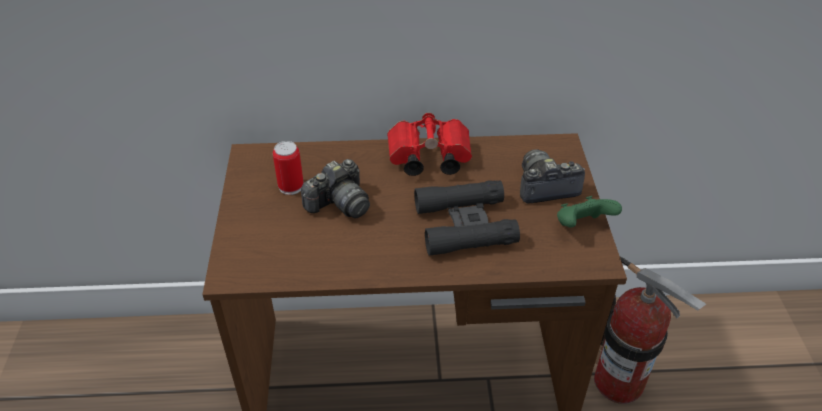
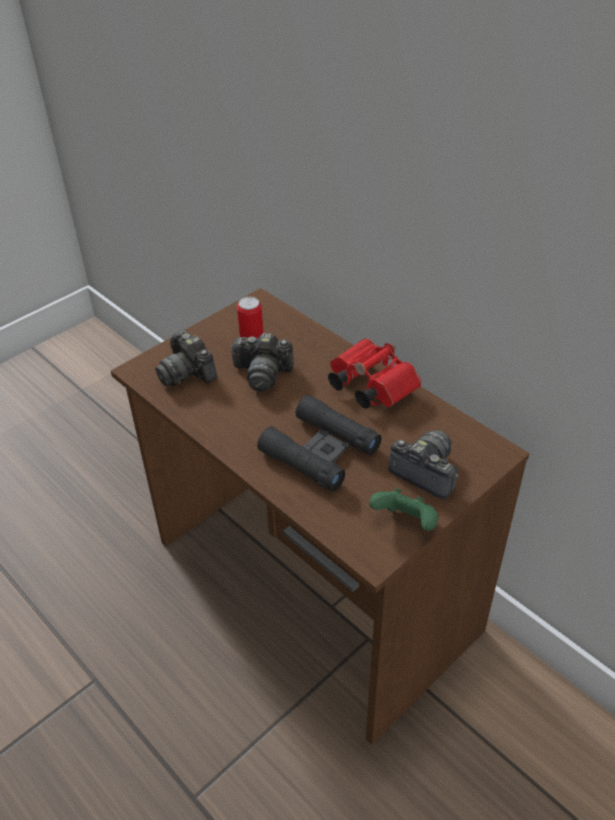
camera: 50 degrees right, 0 degrees up
(277, 246) = (187, 372): none -> camera
(619, 382) = (472, 745): fire extinguisher -> none

